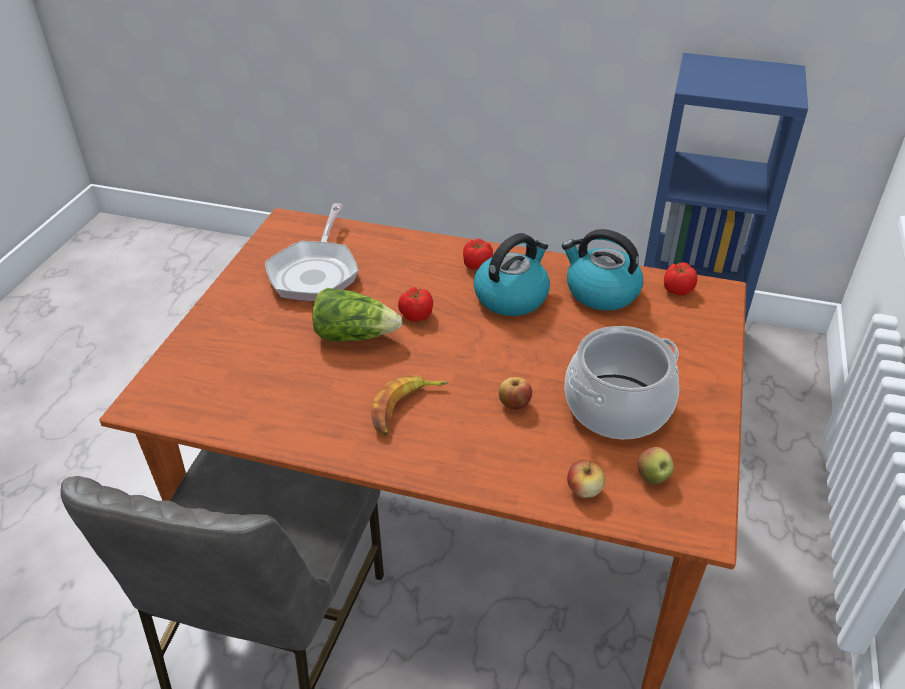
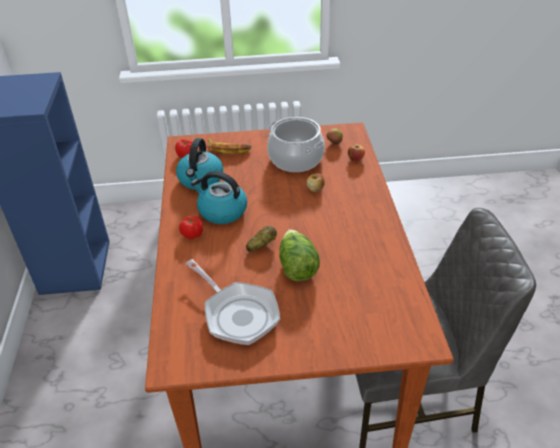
camera: 110 degrees left, 0 degrees up
(315, 272) = (237, 314): frying pan -> frying pan turned 60 degrees clockwise
(405, 408) = (344, 224): banana -> banana (228, 149)
(415, 315) = (261, 246): tomato -> potato

